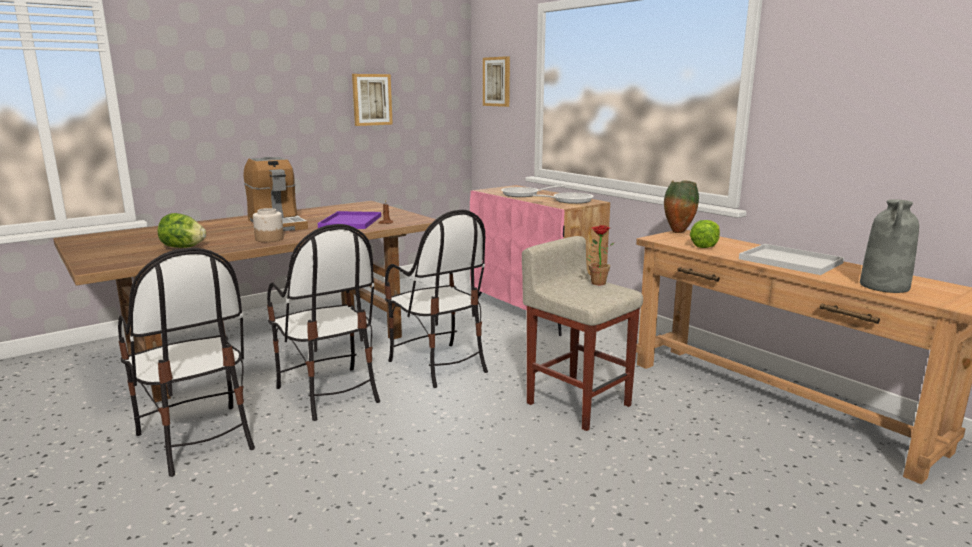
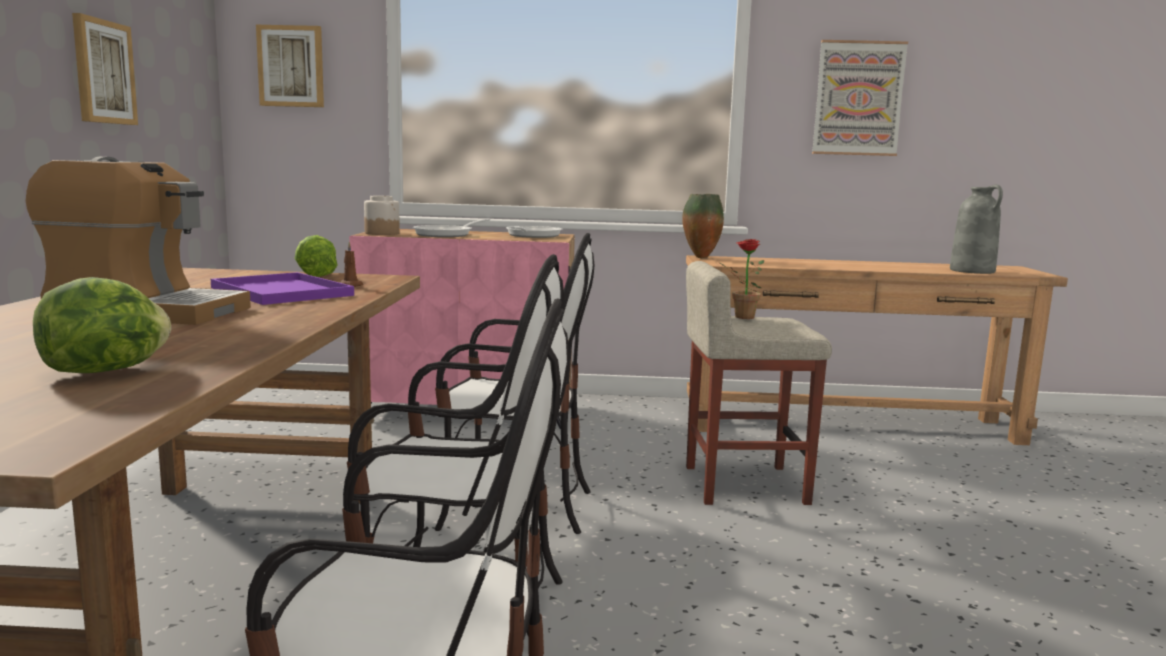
camera: 50 degrees left, 5 degrees down
(270, 239) = (249, 329): jar -> jar (382, 233)
(705, 245) = (767, 263): lettuce -> lettuce (317, 275)
(788, 261) = (861, 265): white tray -> none
(852, 98) = (858, 98): none -> picture

